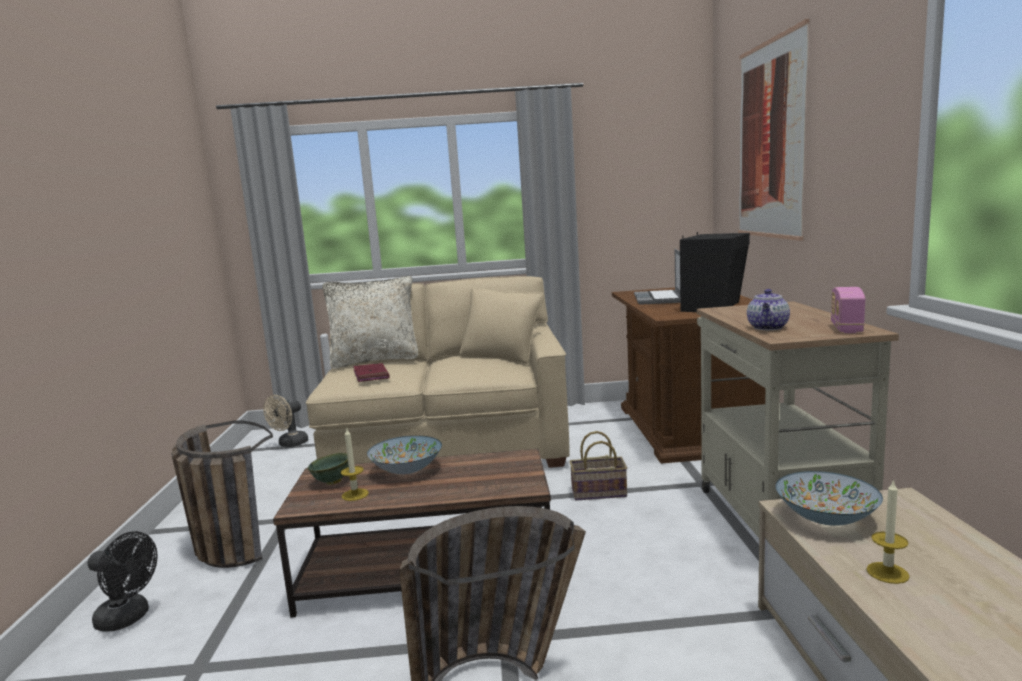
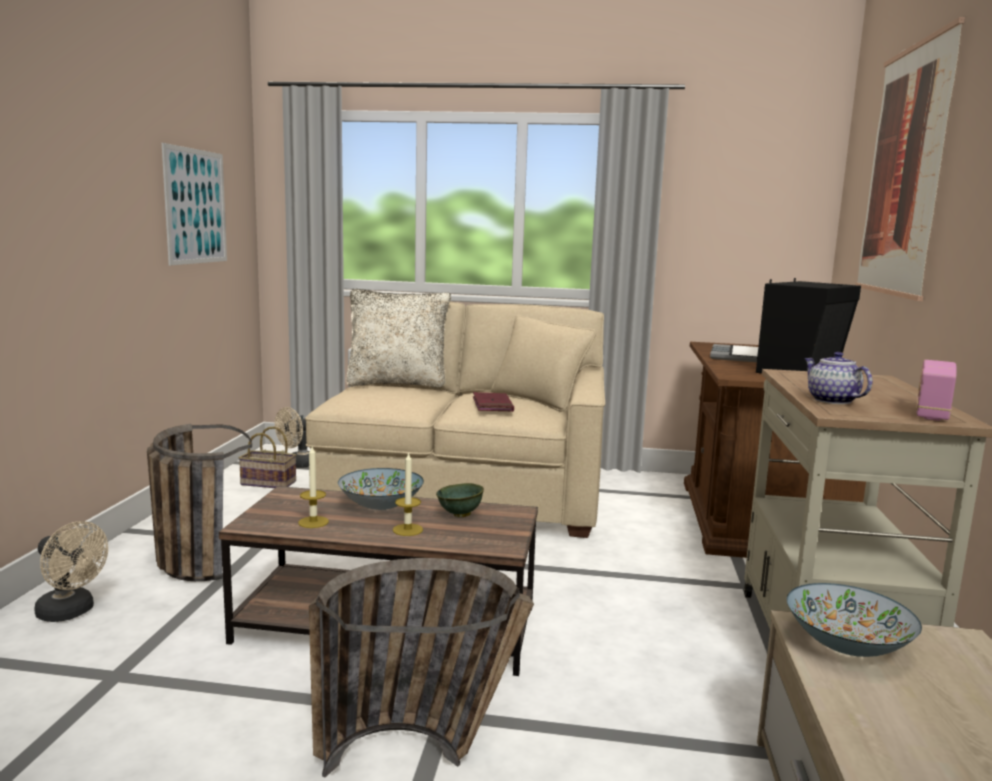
camera: 10 degrees right, 0 degrees up
(129, 618) = (71, 612): black fan -> beige fan
(169, 225) = (196, 206): none -> picture
(332, 482) = (296, 505): green bowl -> green bowl (460, 515)
(371, 375) = (383, 398): red book -> red book (492, 405)
(597, 493) = (614, 575): basket -> basket (266, 483)
(768, 328) = (831, 400): teapot -> teapot turned 120 degrees clockwise
(887, 573) = (893, 724): candle -> candle (407, 530)

